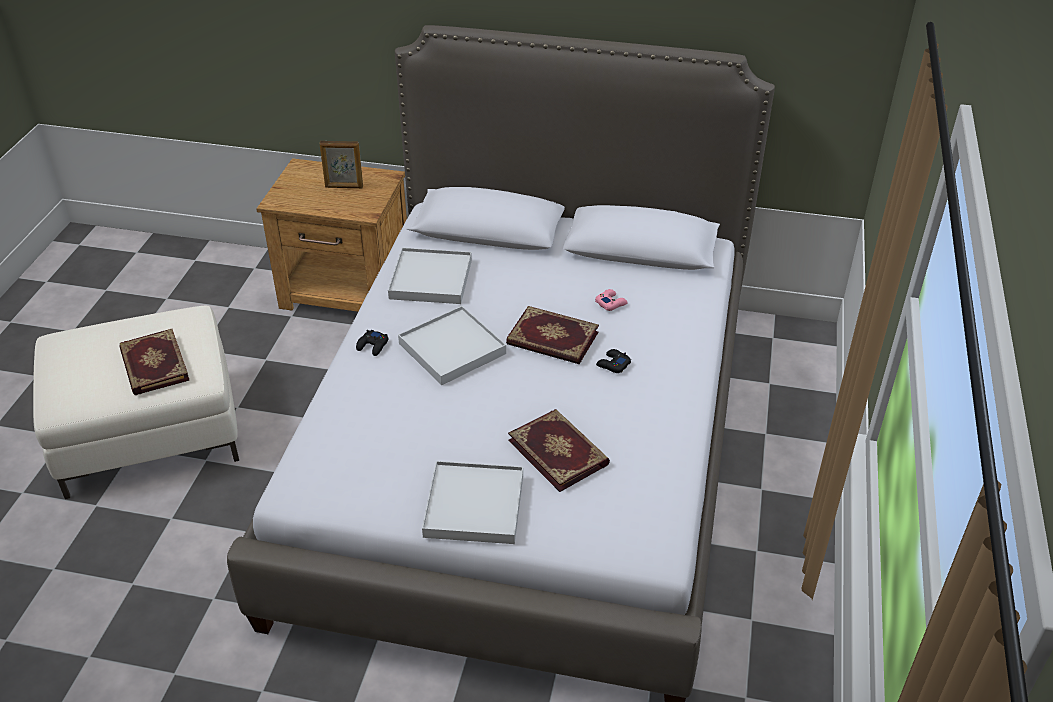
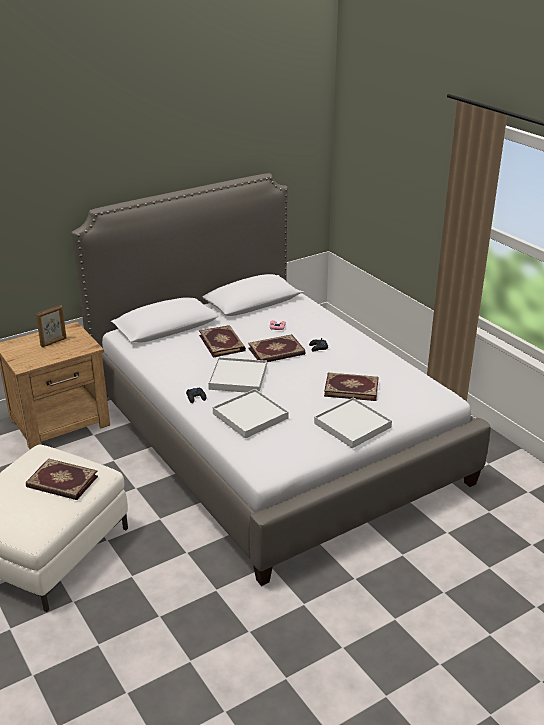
camera: 45 degrees left, 10 degrees down
(430, 279) = (175, 358): white tray -> white tray (250, 416)
(512, 288) = (222, 343): none -> book

